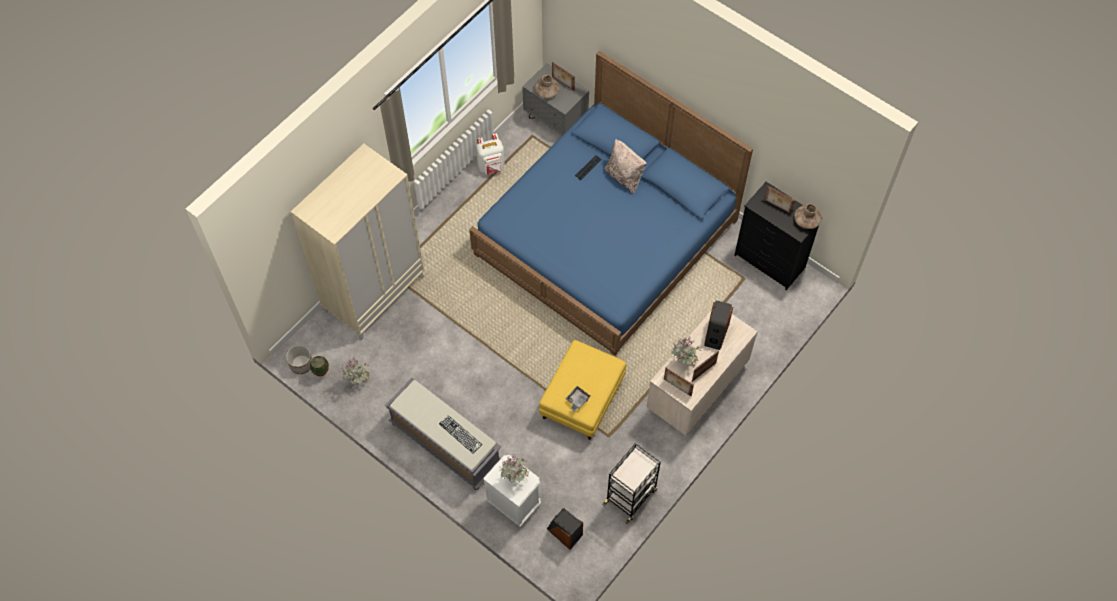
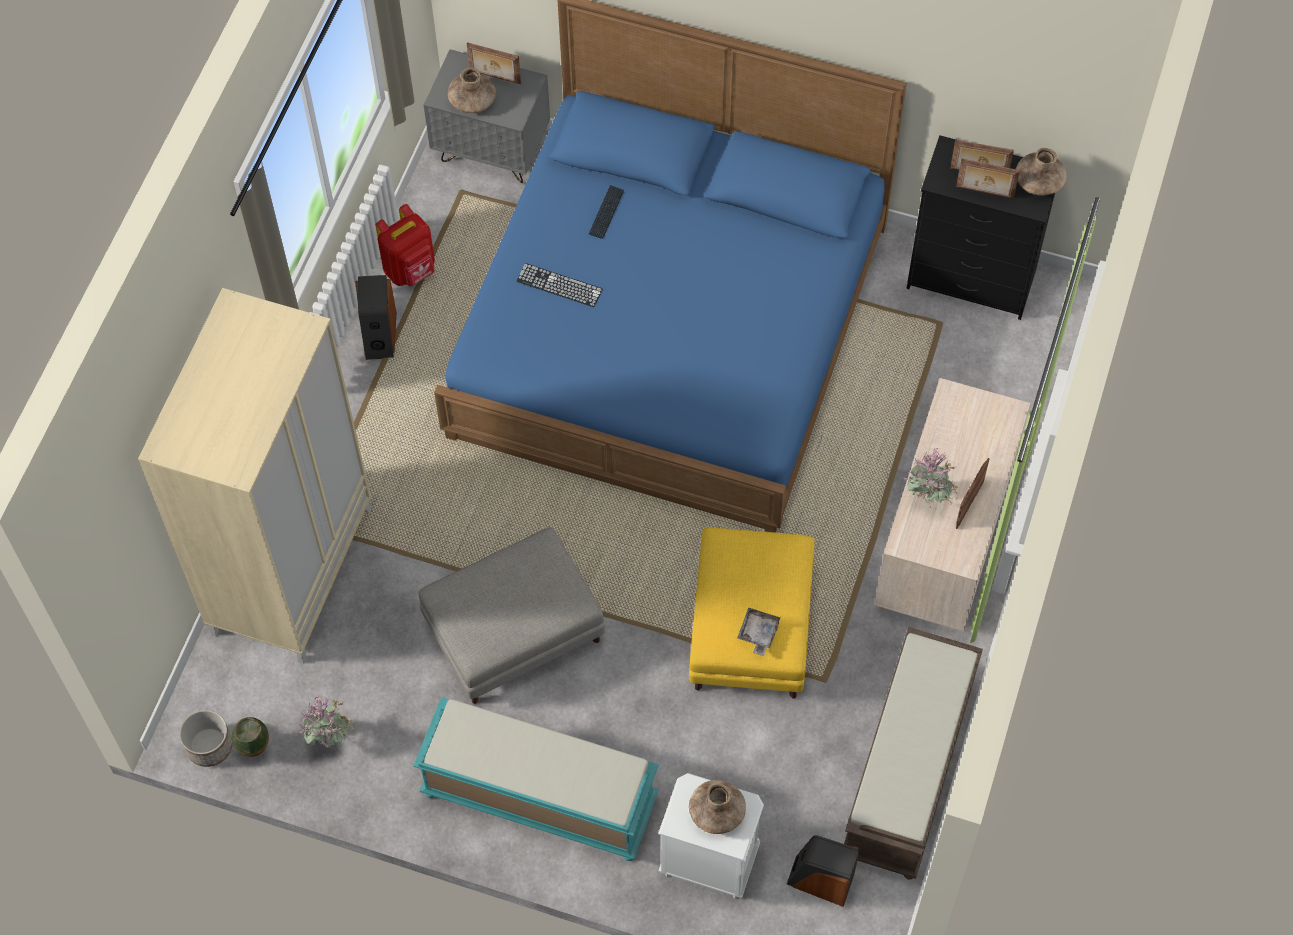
camera: 20 degrees left, 0 degrees up
(444, 443) = (538, 797): grey bench -> turquoise bench
(460, 434) = (576, 768): keyboard -> keyboard (559, 285)
(466, 360) = (513, 634): none -> grey ottoman
(491, 166) = (410, 270): white backpack -> red backpack
(515, 478) = (717, 812): potted plant -> brown vase
(624, 177) = (677, 208): beige pillow -> none
(630, 496) = (908, 772): black cart -> brown bench
(677, 388) = (936, 549): picture frame -> picture frame (984, 193)
(716, 334) = (961, 431): speaker -> speaker (379, 335)

